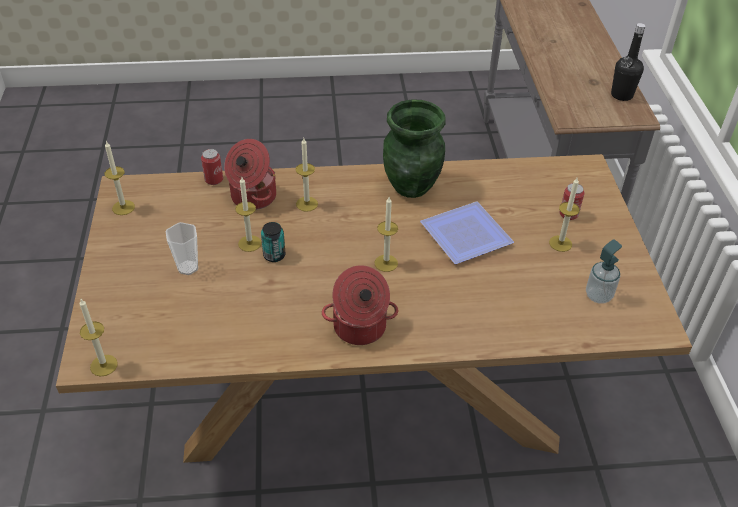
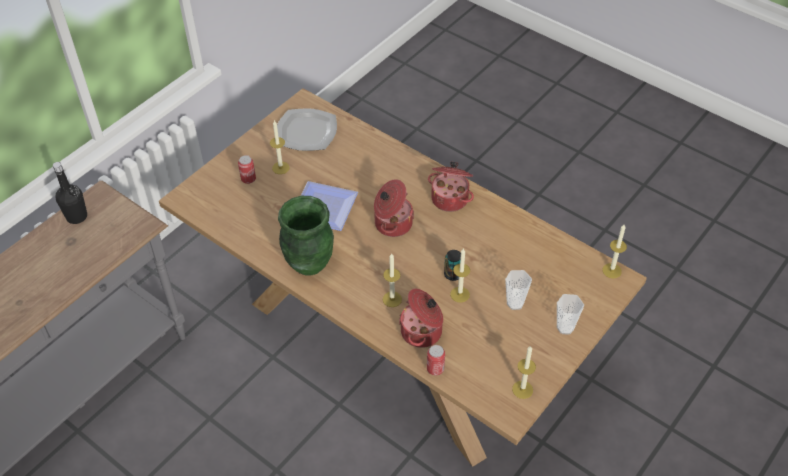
camera: 135 degrees left, 5 degrees up
(118, 276) = (565, 327): none -> cup
(386, 263) = (392, 223): candle -> cooking pot
(598, 295) = (307, 132): soap dispenser -> plate

